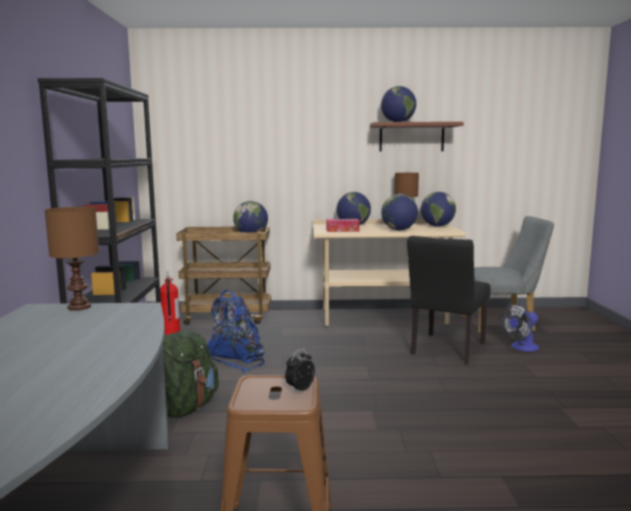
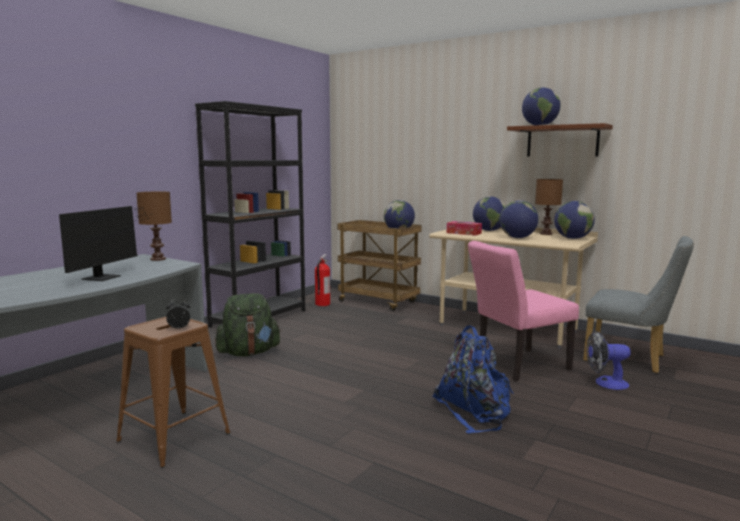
camera: 35 degrees right, 0 degrees up
(87, 345) = (106, 276): none -> monitor
(236, 357) = (336, 330): blue backpack -> blue backpack (474, 410)
(445, 350) = (516, 366): black chair -> pink chair

